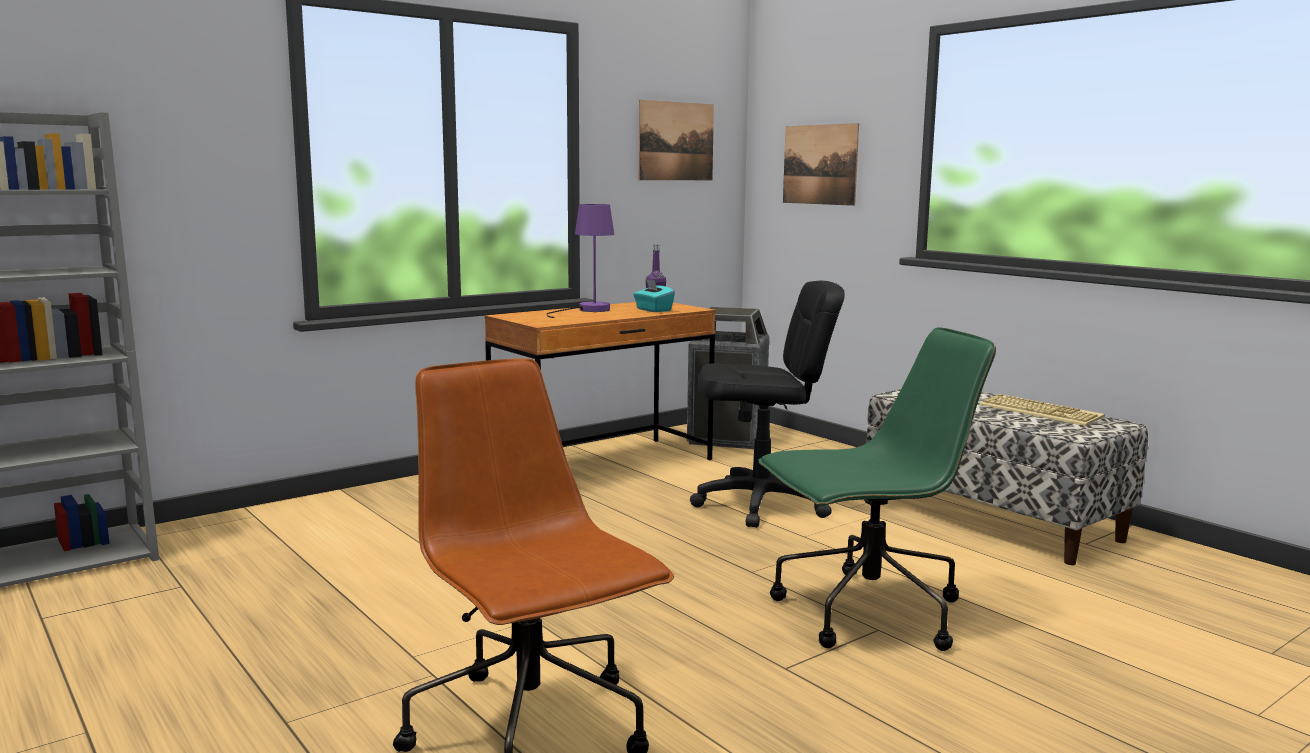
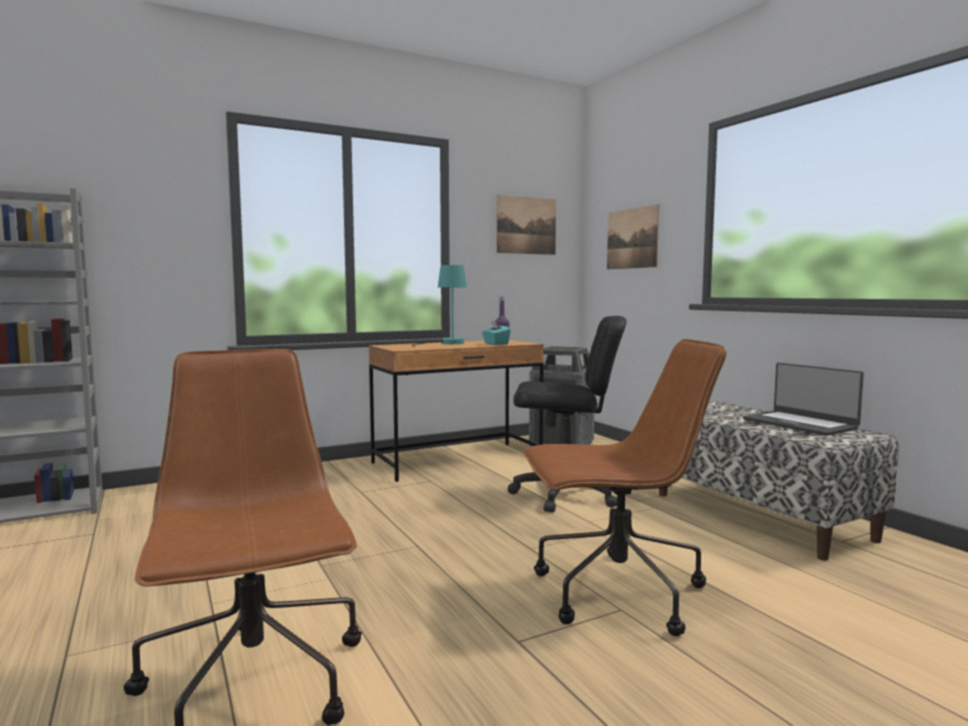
camera: 10 degrees right, 5 degrees down
(587, 310) = (446, 343): purple table lamp -> turquoise table lamp
(866, 613) = (615, 593): green office chair -> brown office chair
(1042, 412) = (800, 424): keyboard -> laptop

